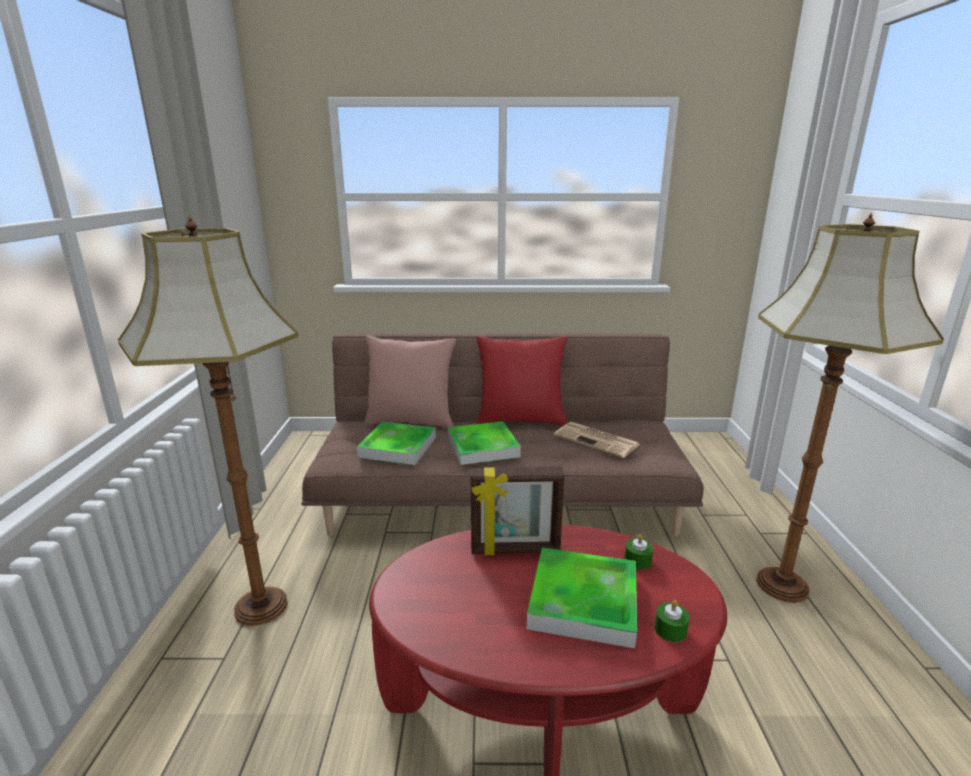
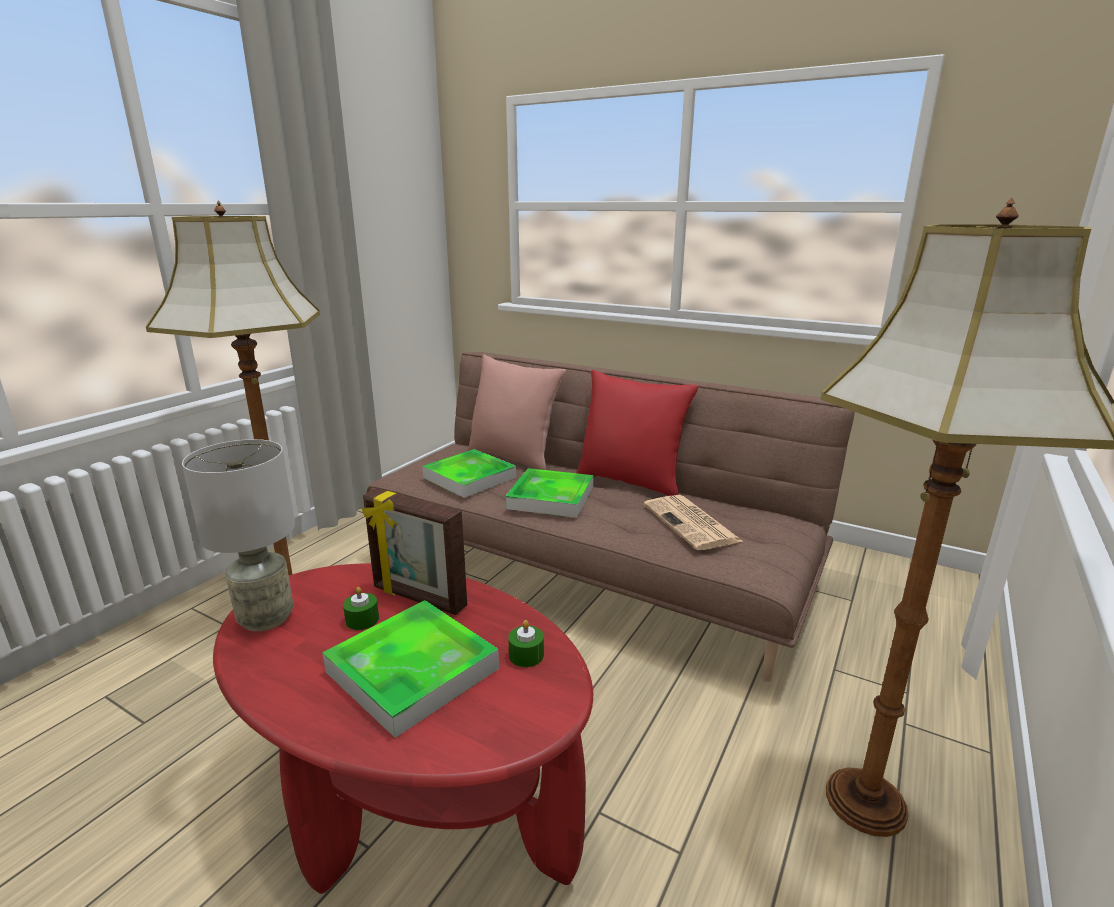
camera: 30 degrees right, 0 degrees up
(417, 610) = (266, 617): none -> grey table lamp
(670, 630) = (457, 738): green candle -> green candle (362, 620)

